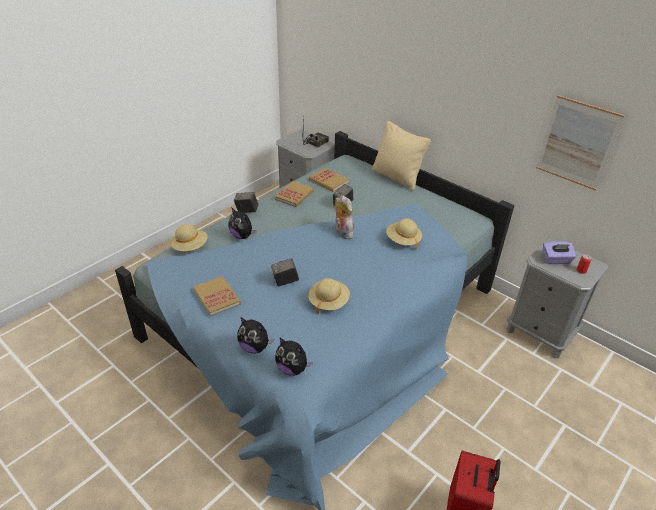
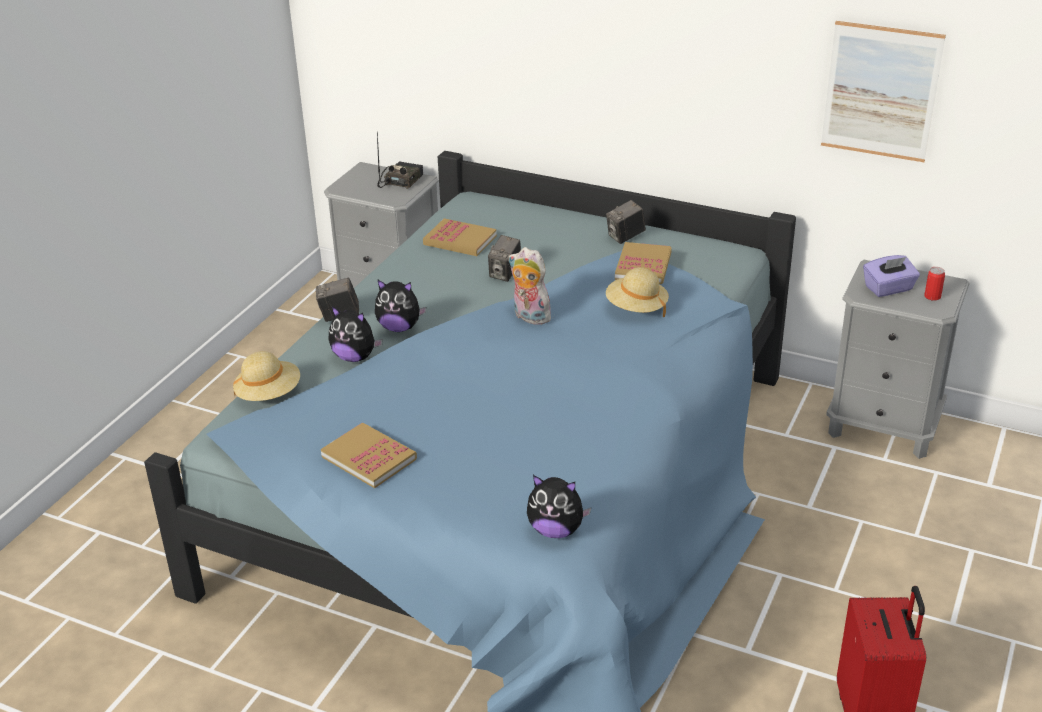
camera: 15 degrees left, 5 degrees down
(255, 347) = (477, 515): plush toy -> plush toy (399, 327)
(285, 281) = (473, 409): camera -> camera (625, 237)
(294, 195) = (411, 274): book -> book (643, 266)
(328, 302) = (562, 423): beige hat -> none
(397, 177) = (575, 212): beige pillow -> none

